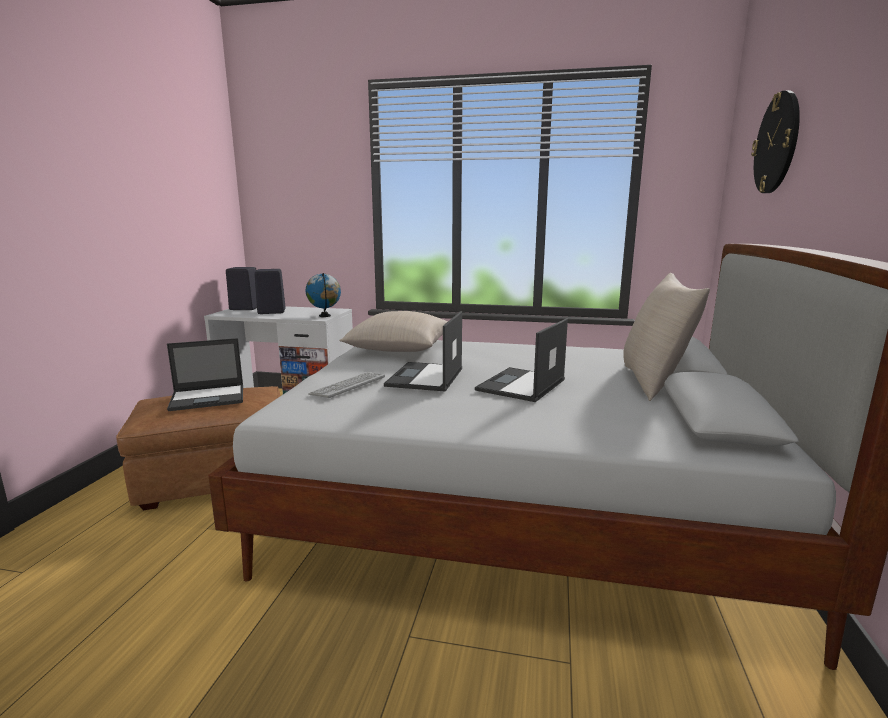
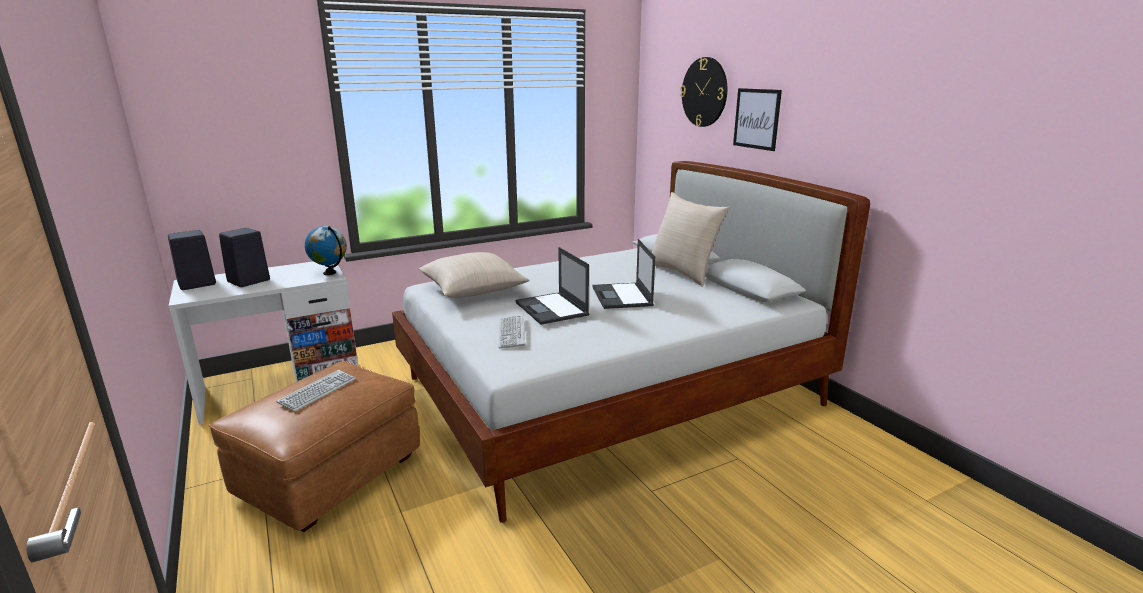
camera: 40 degrees left, 5 degrees up
(209, 398) = (318, 391): laptop -> keyboard
(823, 165) = (756, 119): none -> picture

